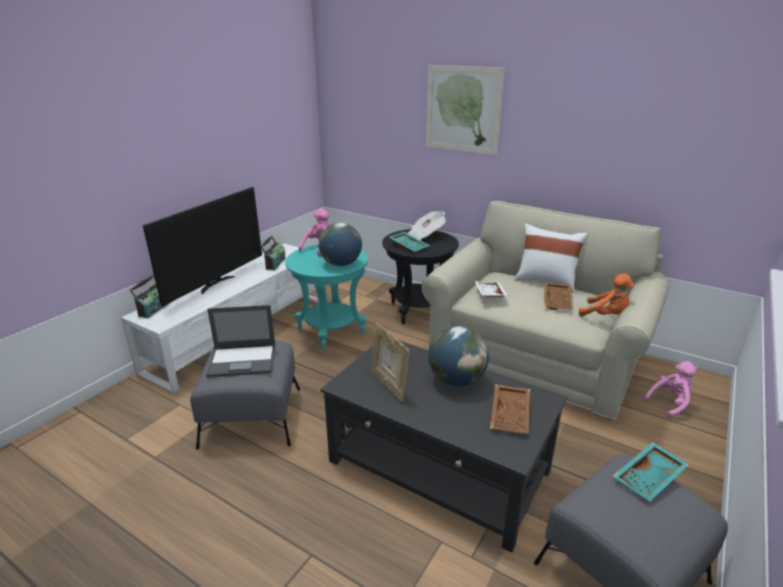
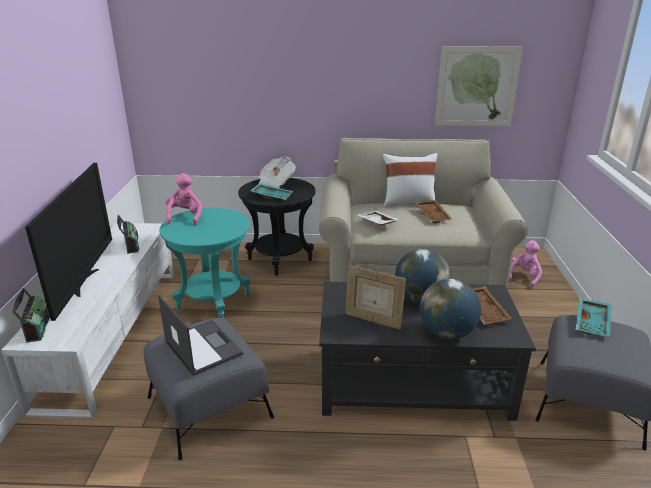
camera: 30 degrees left, 0 degrees up
(243, 360) = (202, 347): laptop -> laptop turned 90 degrees counterclockwise
(341, 264) = (227, 226): globe -> globe (447, 333)
(462, 109) = (297, 54): picture -> picture (477, 87)
(606, 316) = (475, 218): orange plush toy -> none

